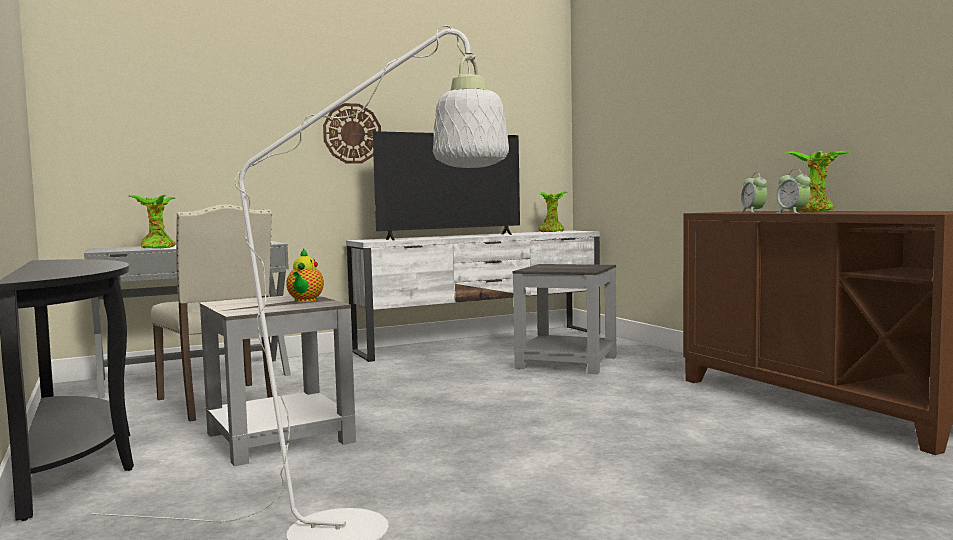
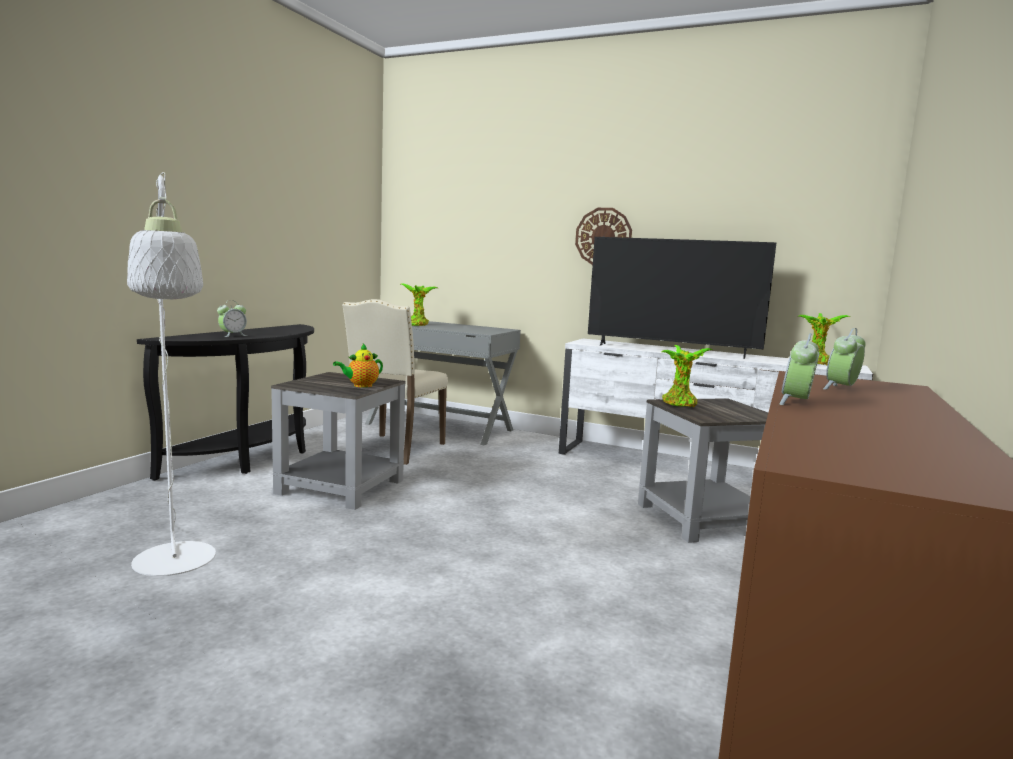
camera: 50 degrees right, 5 degrees up
(77, 269) = (232, 335): none -> alarm clock
(813, 211) = (903, 408): potted plant -> potted plant (680, 404)

